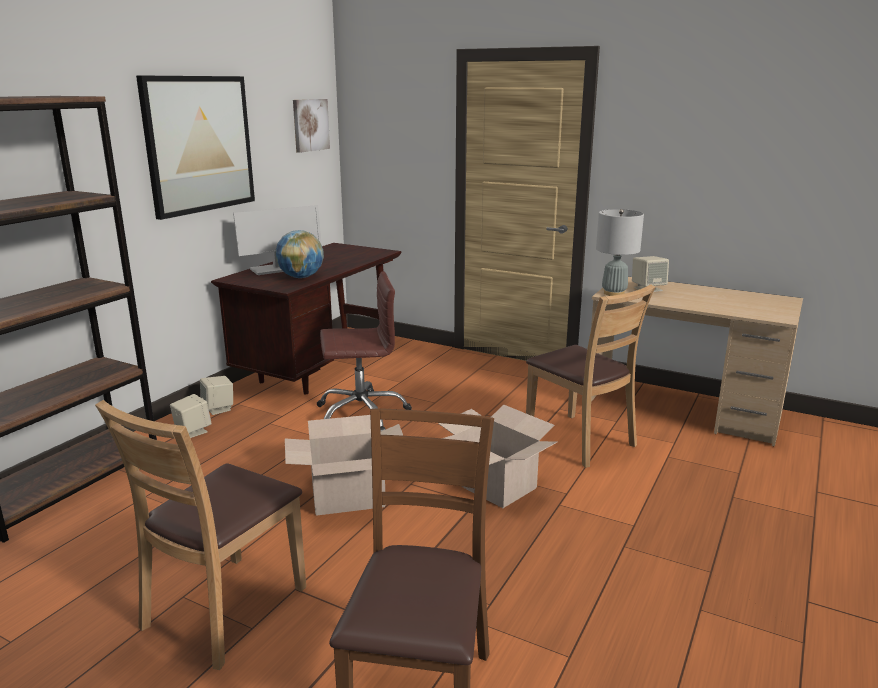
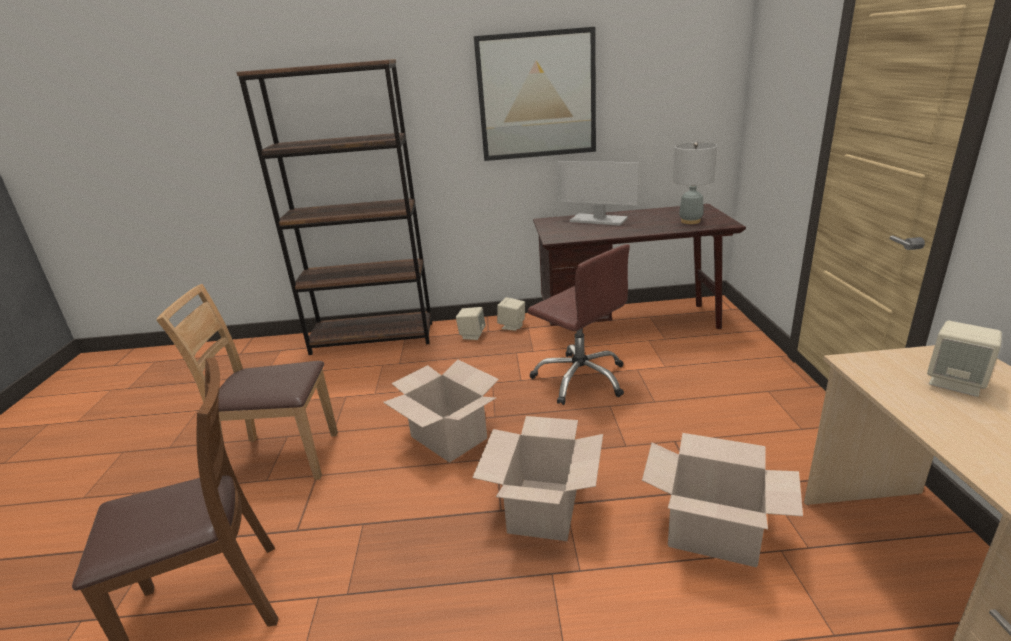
camera: 60 degrees right, 5 degrees up
(301, 277) = (590, 232): globe -> none
(310, 125) = (695, 73): picture -> none
(580, 440) = (713, 533): brown chair -> cardboard box
(613, 293) = (870, 365): grey table lamp -> grey table lamp (690, 221)

